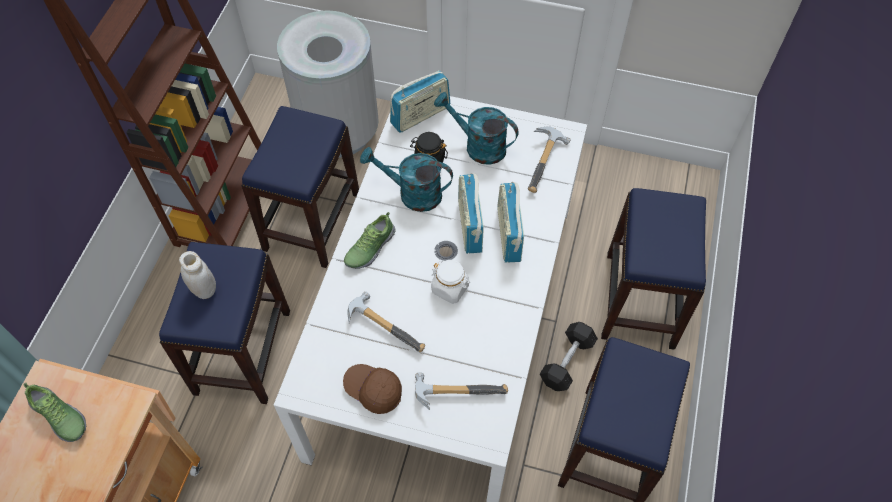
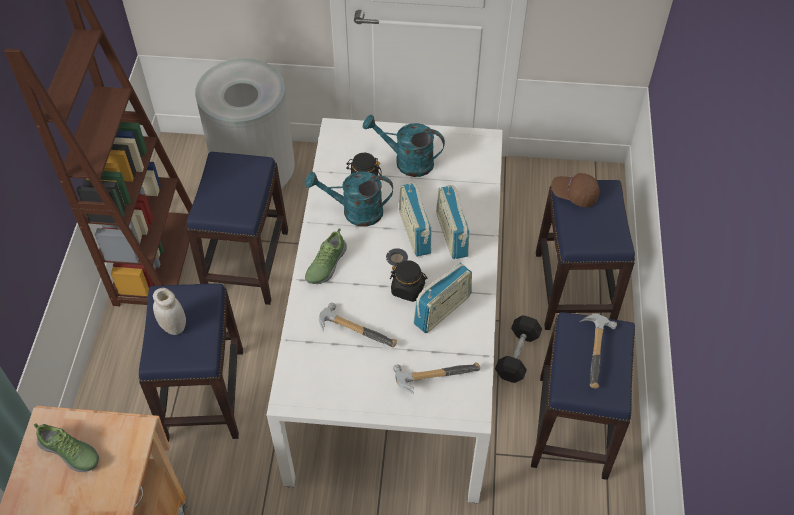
camera: 10 degrees left, 5 degrees down
(373, 390) = (357, 387): brown cap -> brown cap (574, 194)
(420, 115) = (347, 141): radio -> radio (442, 310)
(450, 288) = (408, 289): white jar -> black jar
(546, 163) = (472, 168): hammer -> hammer (599, 352)

